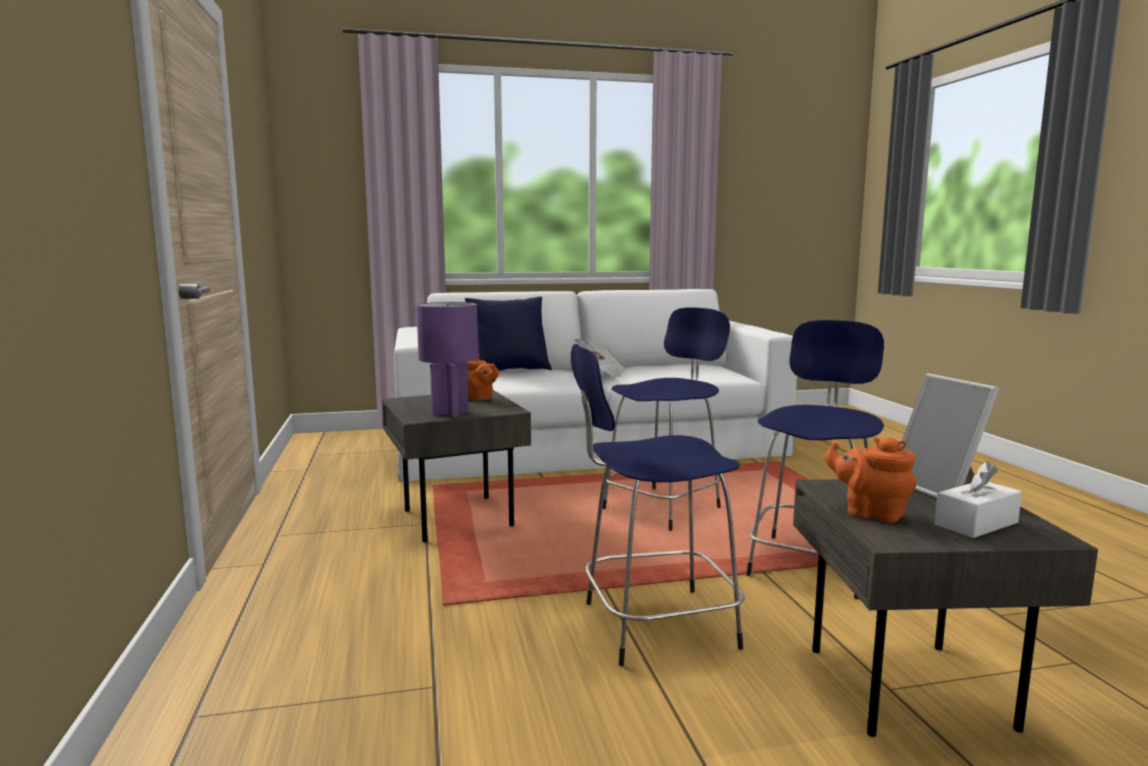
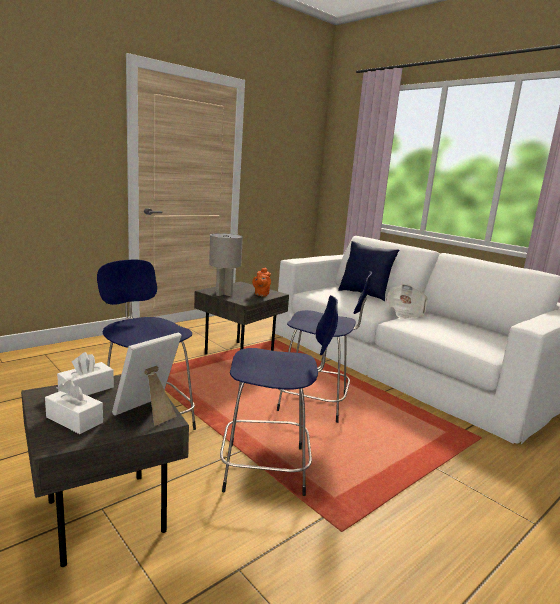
camera: 60 degrees right, 5 degrees up
(449, 413) = (223, 293): purple table lamp -> grey table lamp
(870, 513) = (86, 389): orange teapot -> white tissue box

